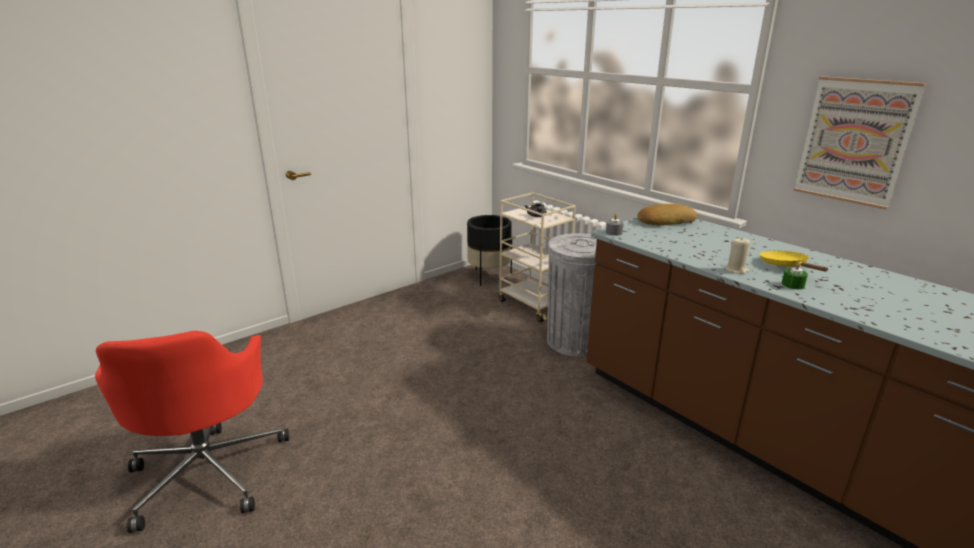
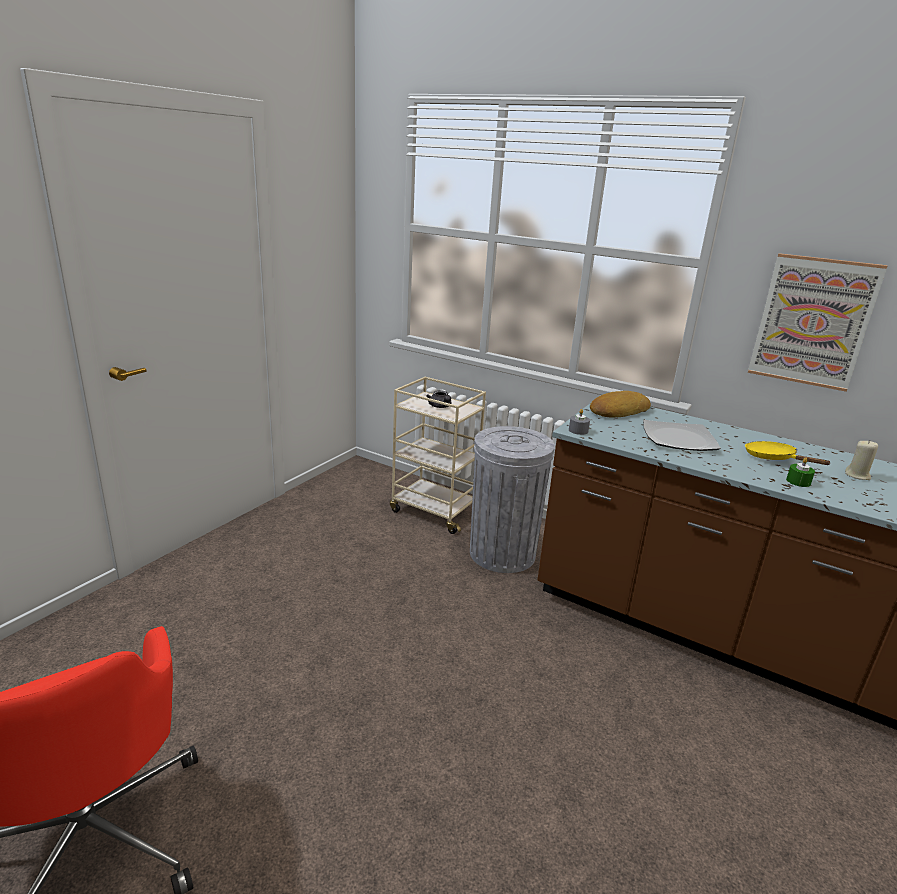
camera: 20 degrees left, 0 degrees up
(489, 276) = (364, 480): black planter -> none
(704, 244) = (679, 439): none -> plate
(736, 270) = (734, 469): beige candle -> beige candle (857, 475)

